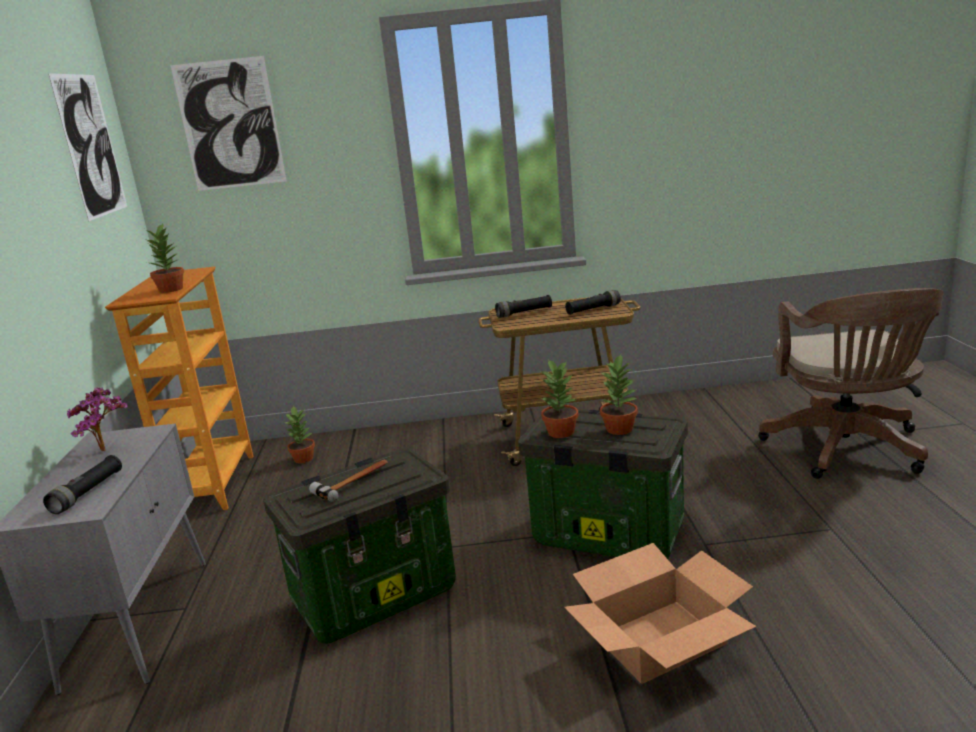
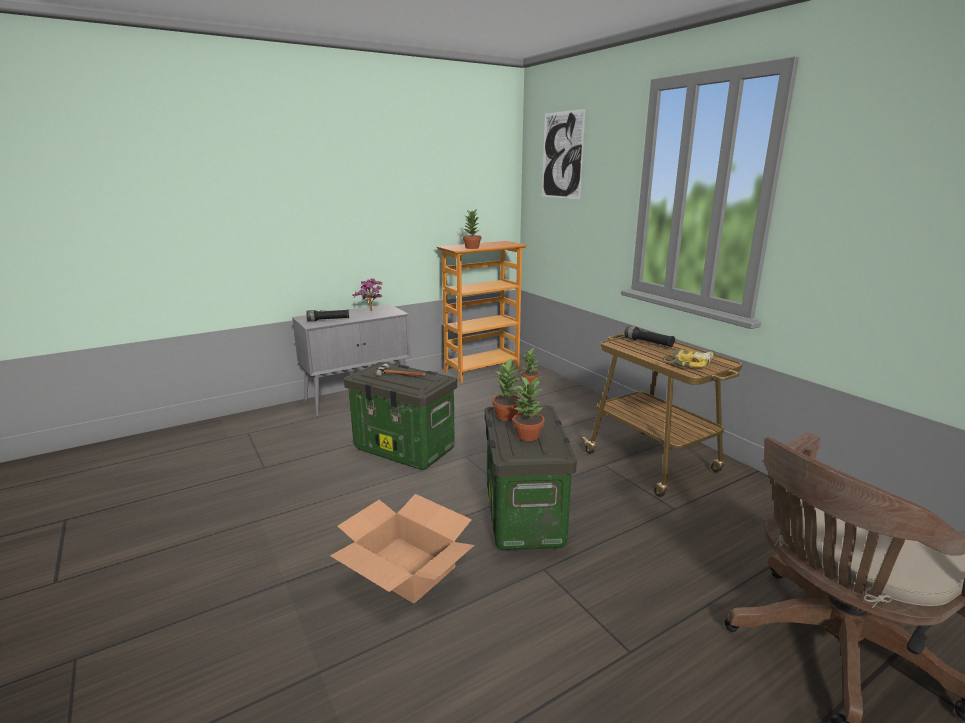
camera: 60 degrees right, 0 degrees up
(91, 145) = (476, 158): picture -> none
(593, 310) = (690, 363): black flashlight -> power drill

